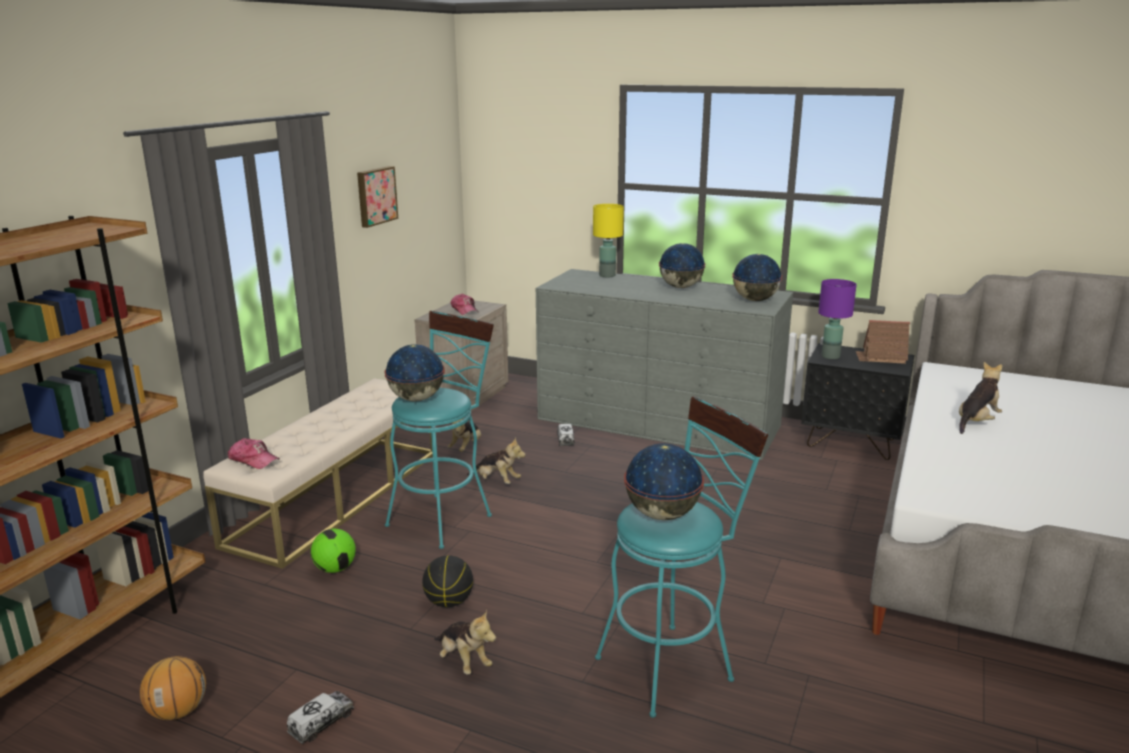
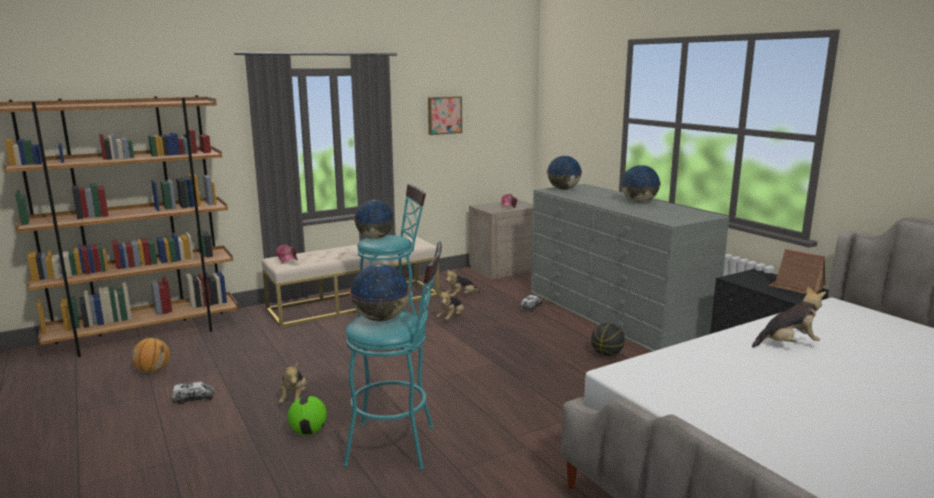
camera: 35 degrees right, 5 degrees down
(335, 568) = (302, 335): football -> football (308, 432)
(449, 602) = (331, 369): basketball -> basketball (607, 354)
(497, 481) = (451, 318): plush toy -> plush toy turned 60 degrees clockwise
(607, 275) = (600, 189): yellow table lamp -> none
(755, 300) = (680, 216): globe -> globe (563, 189)
(830, 356) = (746, 278): purple table lamp -> none

